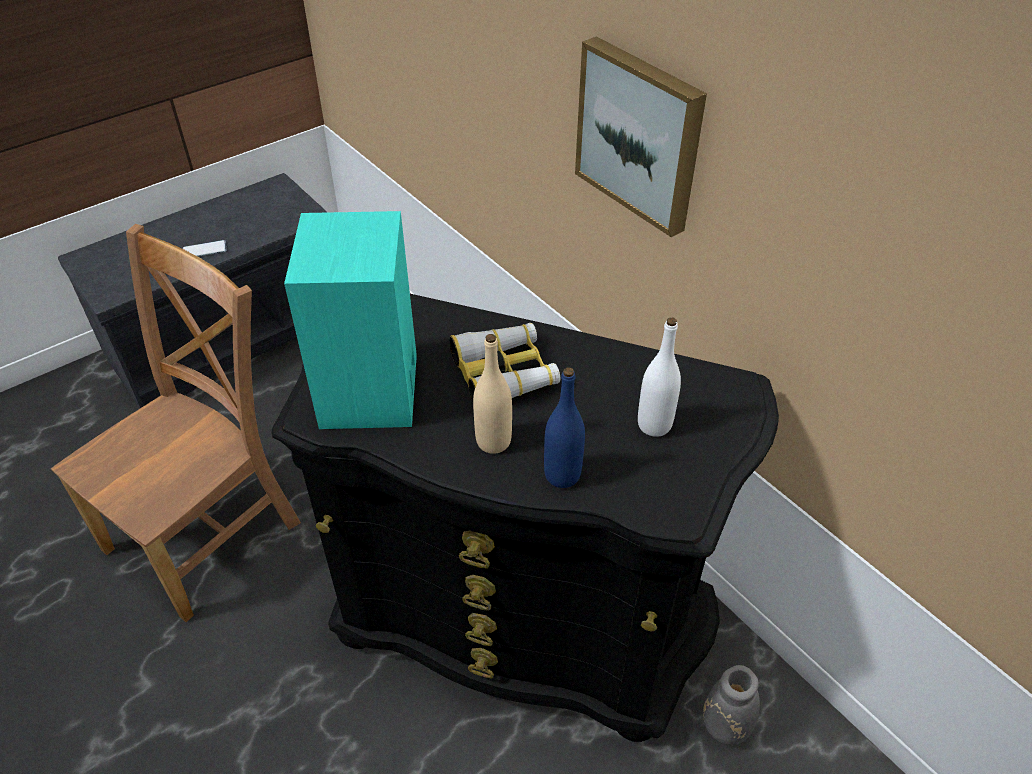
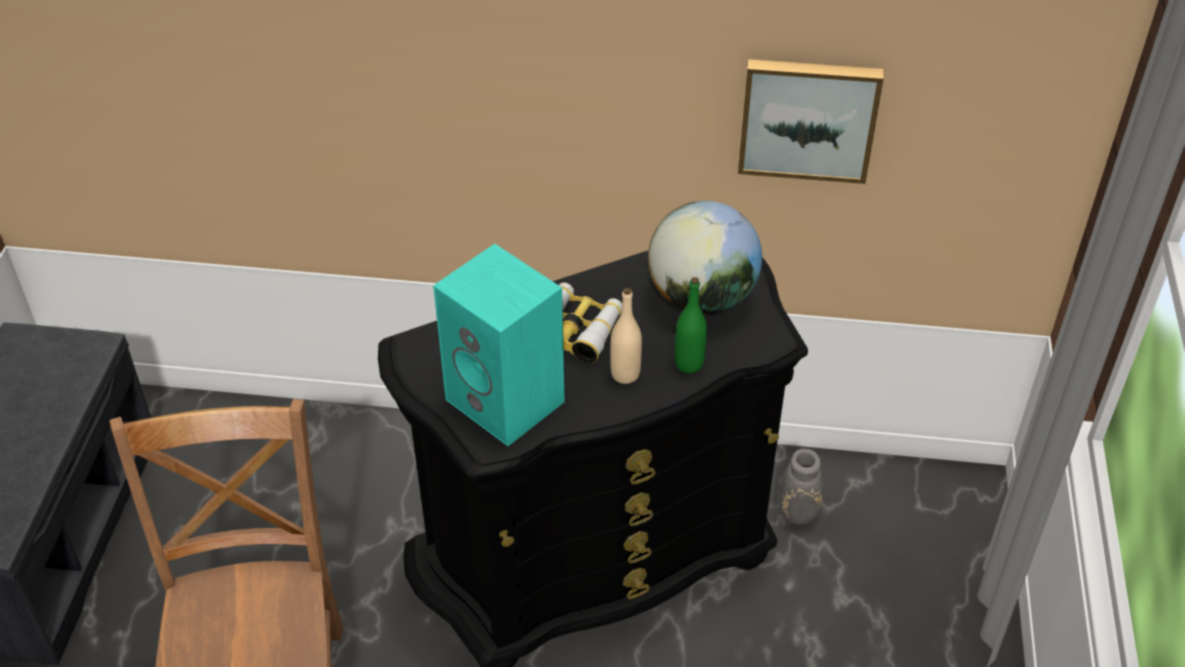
camera: 45 degrees left, 0 degrees up
(204, 250) = (35, 442): phone -> none
(562, 475) = (689, 364): blue bottle -> green bottle
(640, 134) = (543, 99): picture -> picture (808, 118)
(654, 425) = (702, 298): white bottle -> globe

